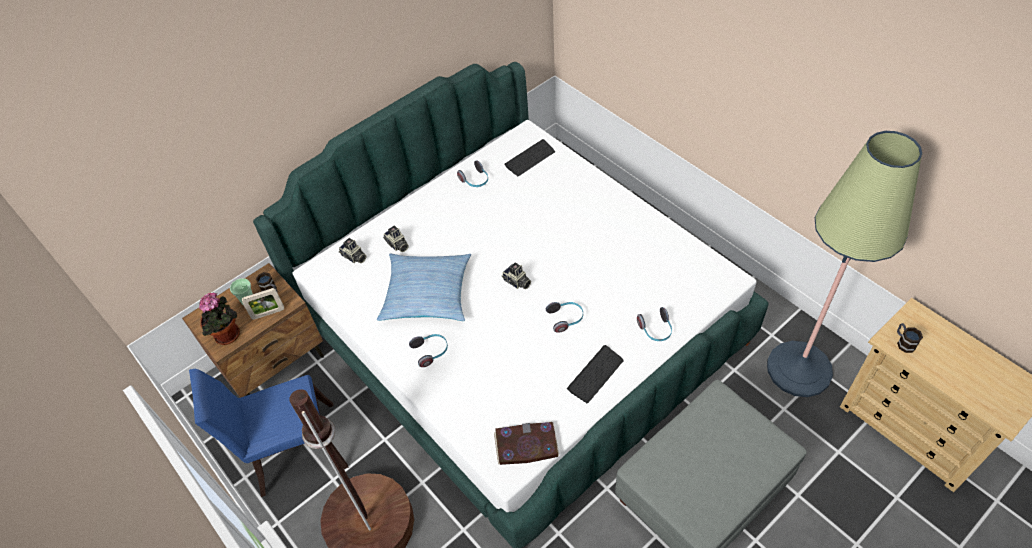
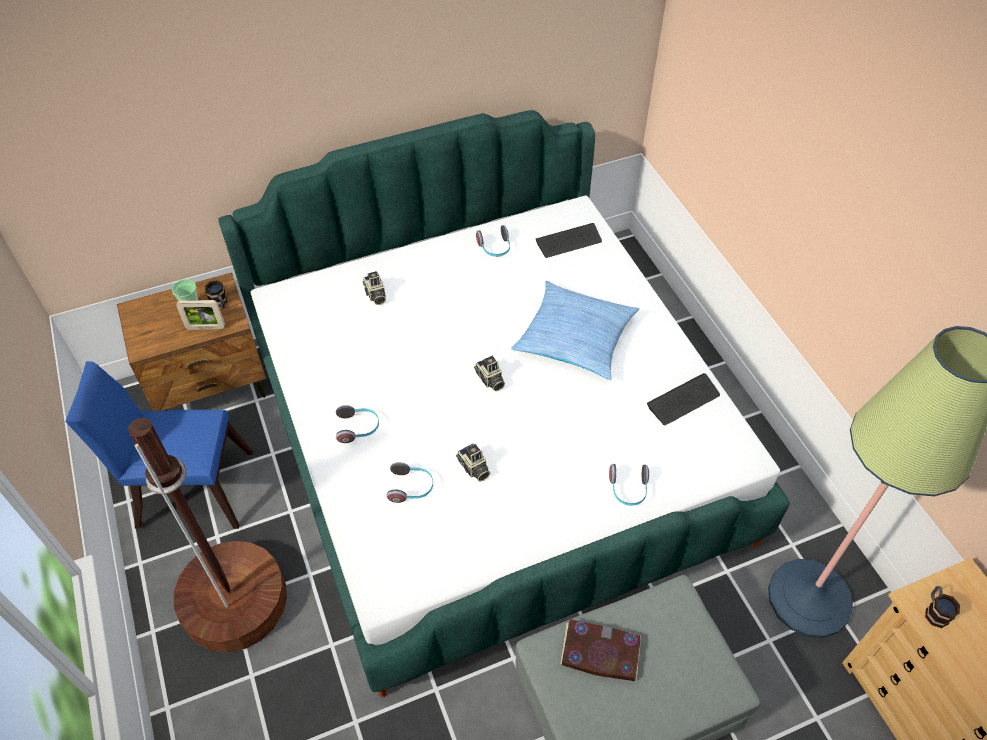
camera: 15 degrees right, 0 degrees up
(229, 336) = (155, 339): potted plant -> none
(354, 257) = (323, 294): camera -> camera (473, 468)
(427, 293) = (383, 360): pillow -> pillow (575, 338)
(526, 445) = (416, 573): book -> book (600, 652)
(566, 319) = (527, 441): headphones -> headphones (411, 488)
(595, 375) = (533, 518): keyboard -> keyboard (683, 400)

